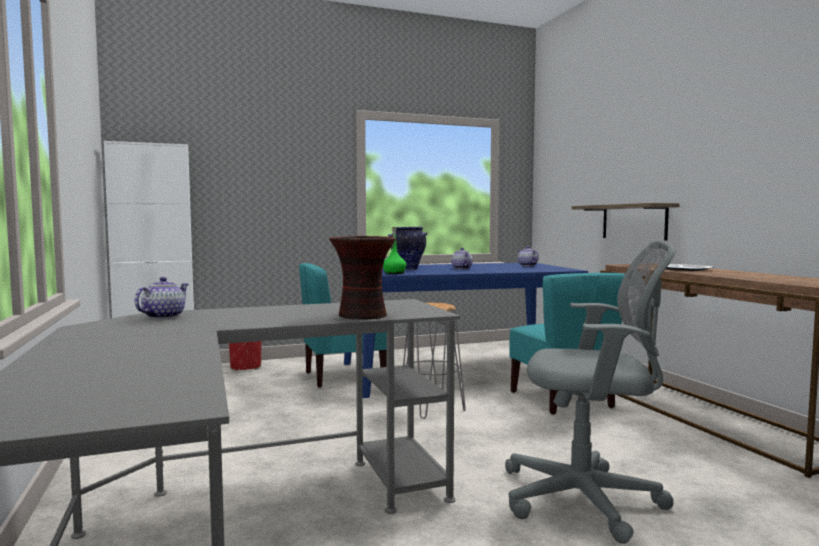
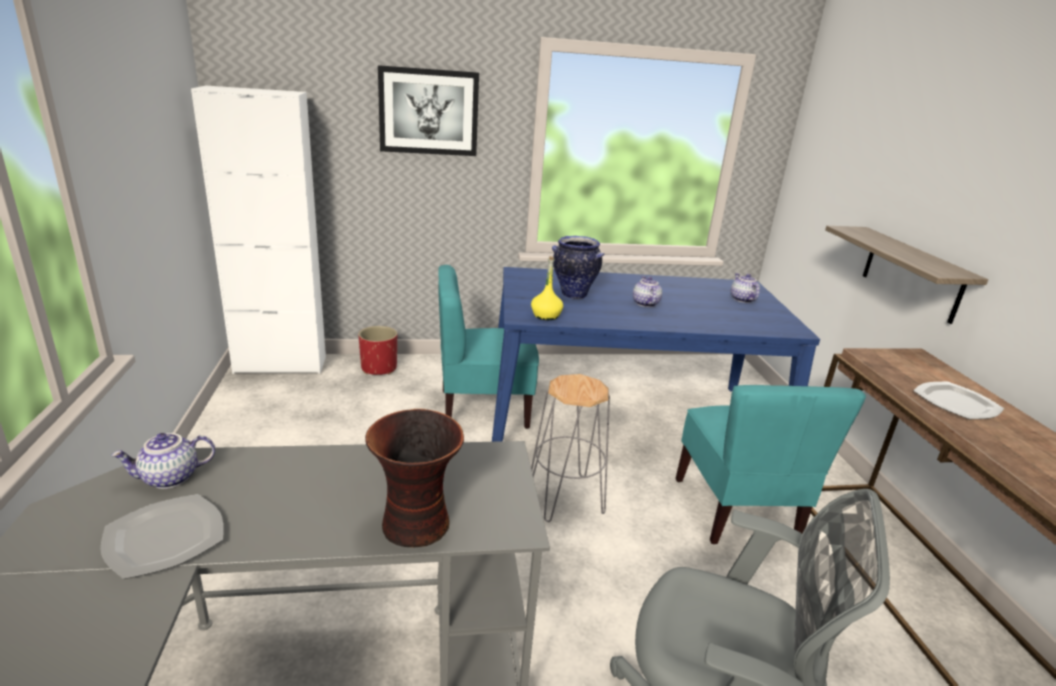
camera: 10 degrees right, 20 degrees up
(163, 316) = (169, 478): teapot -> teapot turned 150 degrees counterclockwise
(181, 327) = (163, 538): none -> plate
(280, 161) = (428, 112): none -> picture
(394, 273) = (546, 315): green bottle -> yellow bottle

